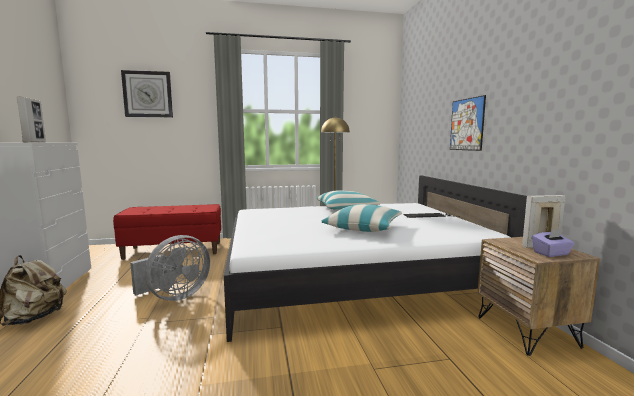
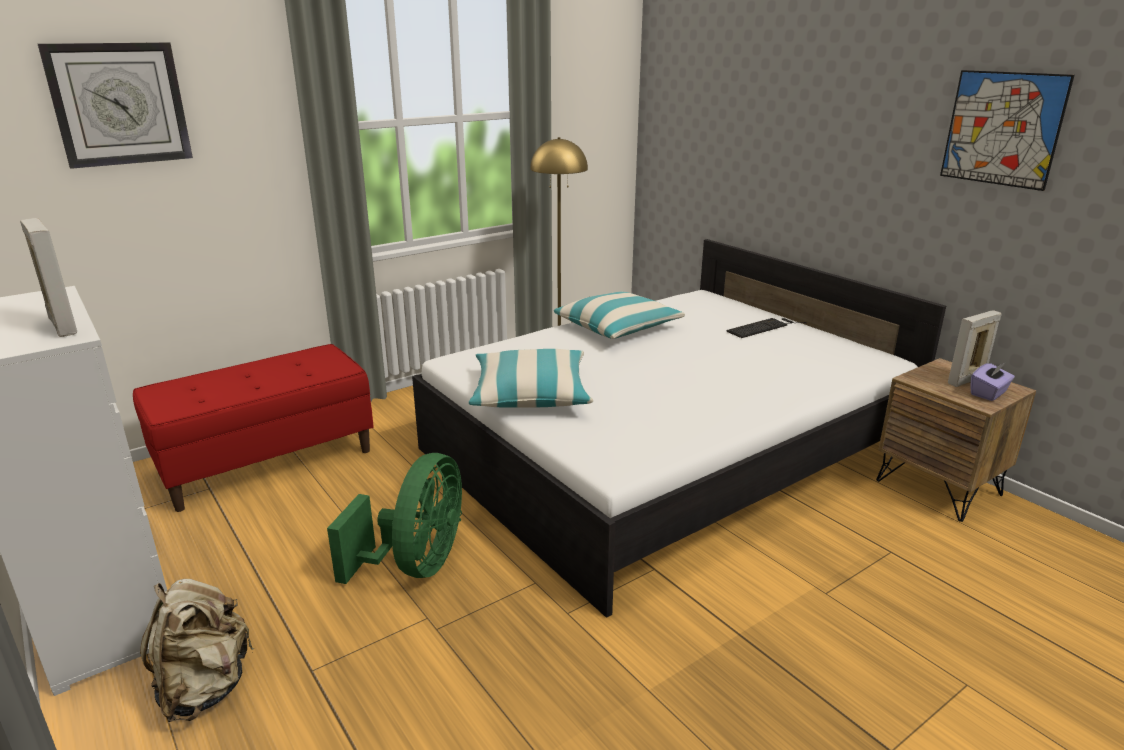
camera: 25 degrees left, 15 degrees up
(174, 296) = (417, 564): grey fan -> green fan
(363, 227) = (707, 377): pillow -> pillow (530, 394)
(466, 124) = (816, 168): picture -> picture (1002, 129)

